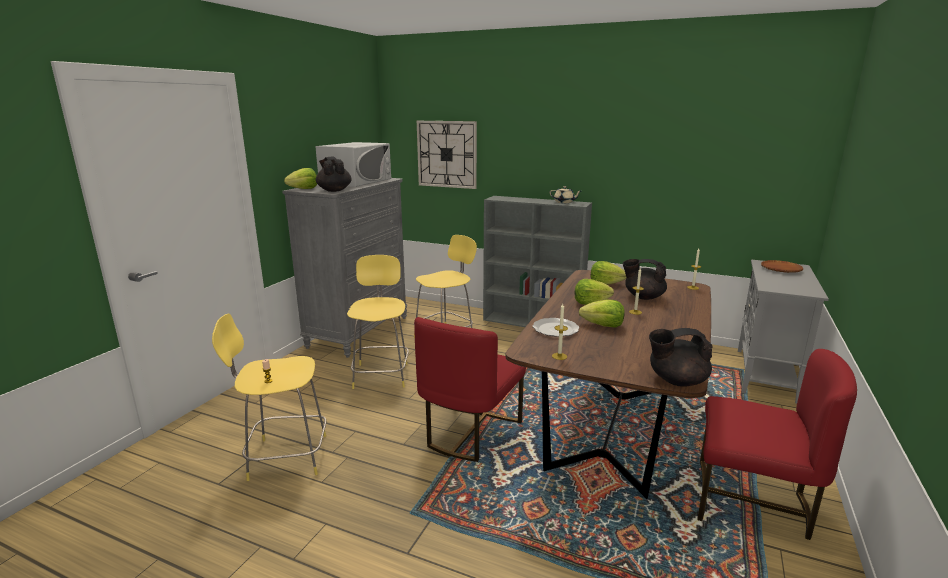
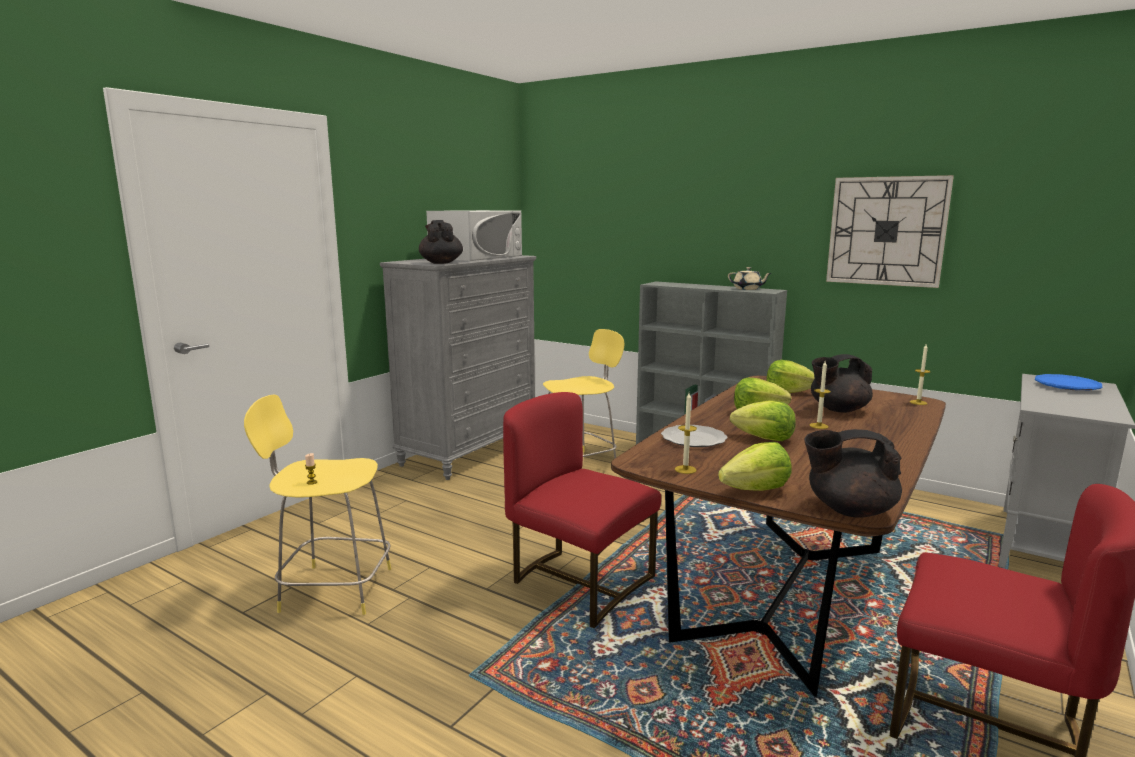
camera: 10 degrees right, 5 degrees down
(304, 189) = (406, 261): lettuce -> lettuce (756, 490)
(381, 374) = (483, 502): yellow stool -> none
(447, 154) = (598, 228): wall clock -> wall clock (886, 231)
(469, 433) = (579, 583): red chair -> red chair turned 90 degrees clockwise
(643, 297) = (838, 409): black teapot -> black teapot turned 45 degrees counterclockwise
(781, 269) = (1066, 386): brown plate -> blue plate

